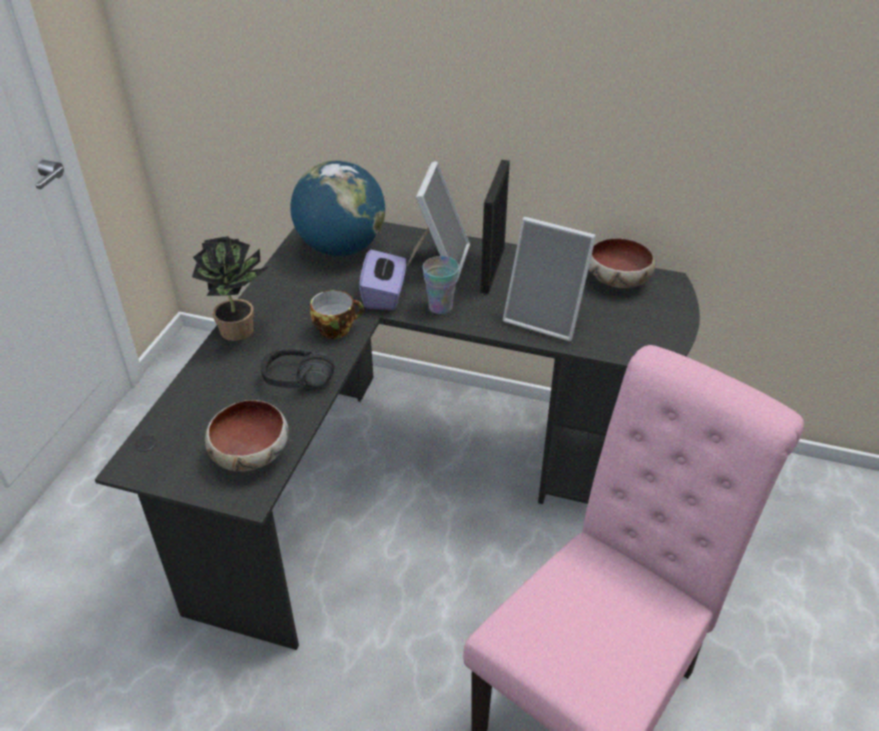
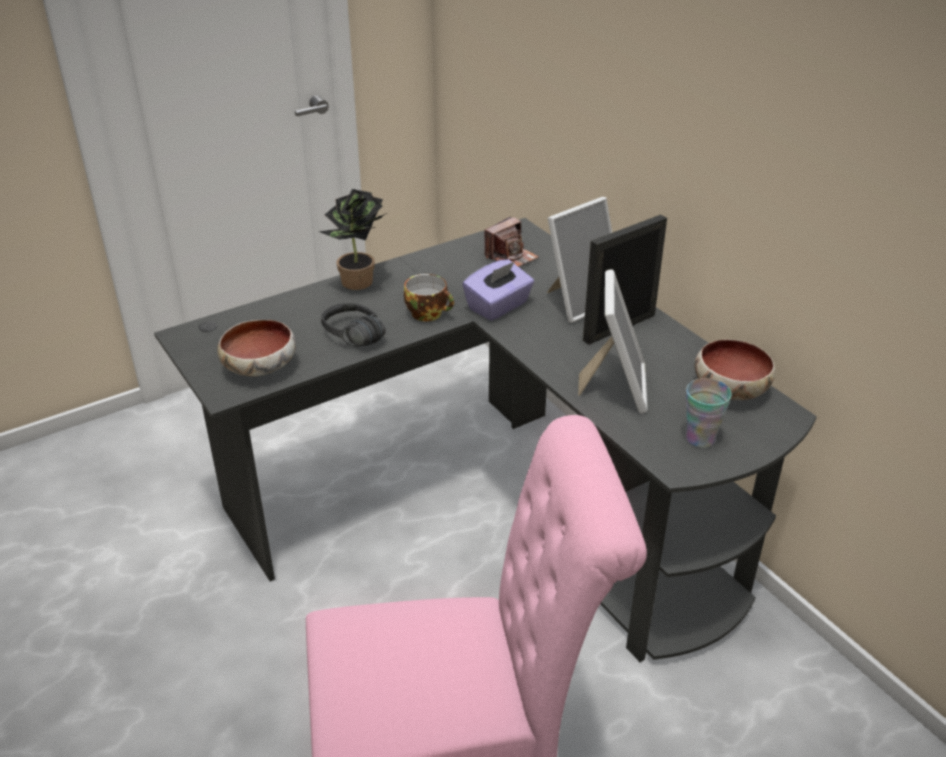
camera: 40 degrees right, 5 degrees down
(341, 248) = (511, 257): globe -> camera
(440, 307) = (532, 336): cup -> cup (700, 439)
(546, 317) = (614, 387): picture frame -> picture frame turned 150 degrees counterclockwise

